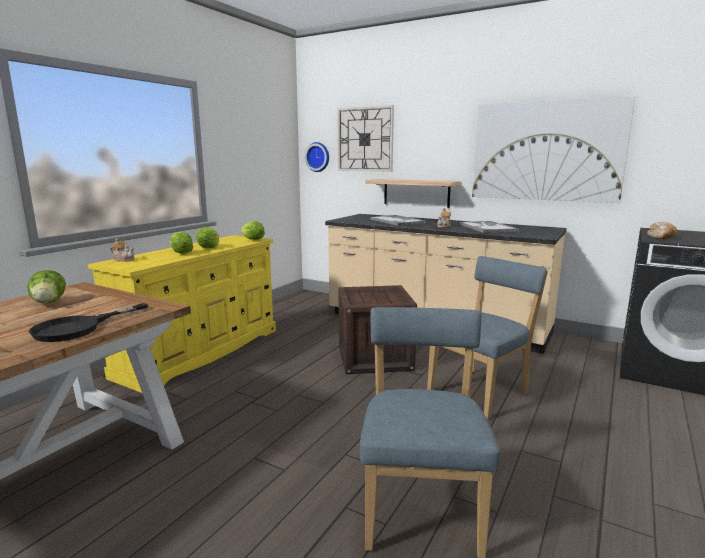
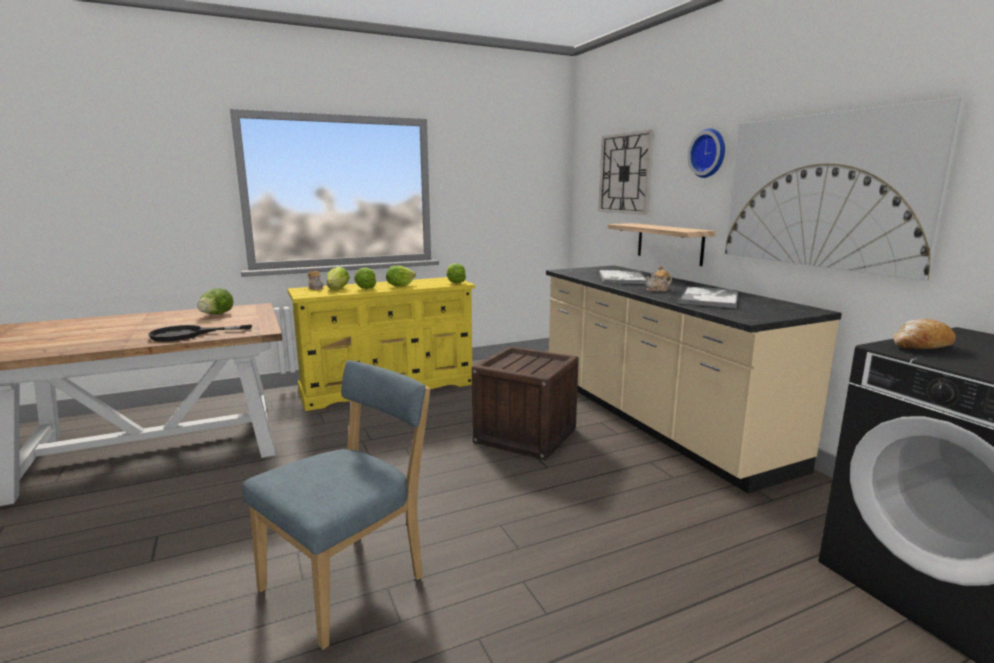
camera: 35 degrees right, 0 degrees up
(152, 257) = (338, 289): none -> lettuce
(318, 157) = (584, 194): wall clock -> wall clock (709, 153)
(481, 391) = (584, 506): blue chair -> none

